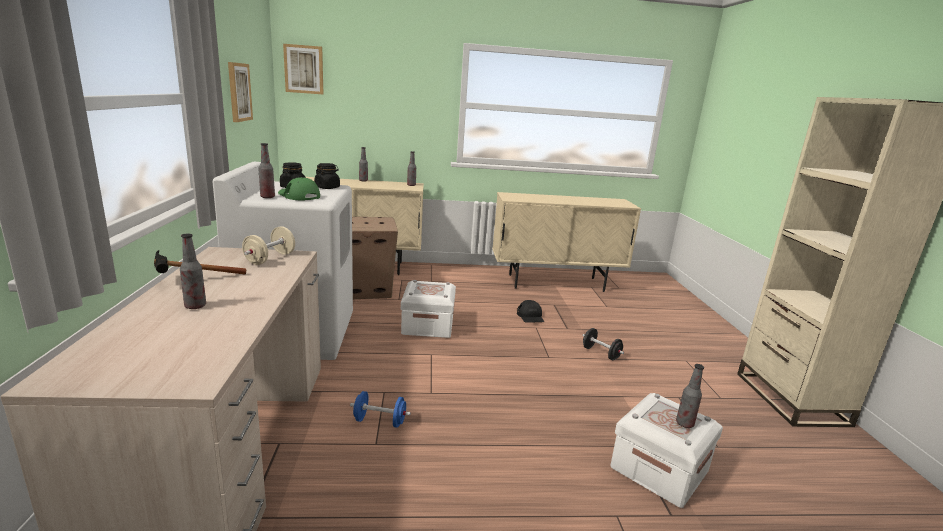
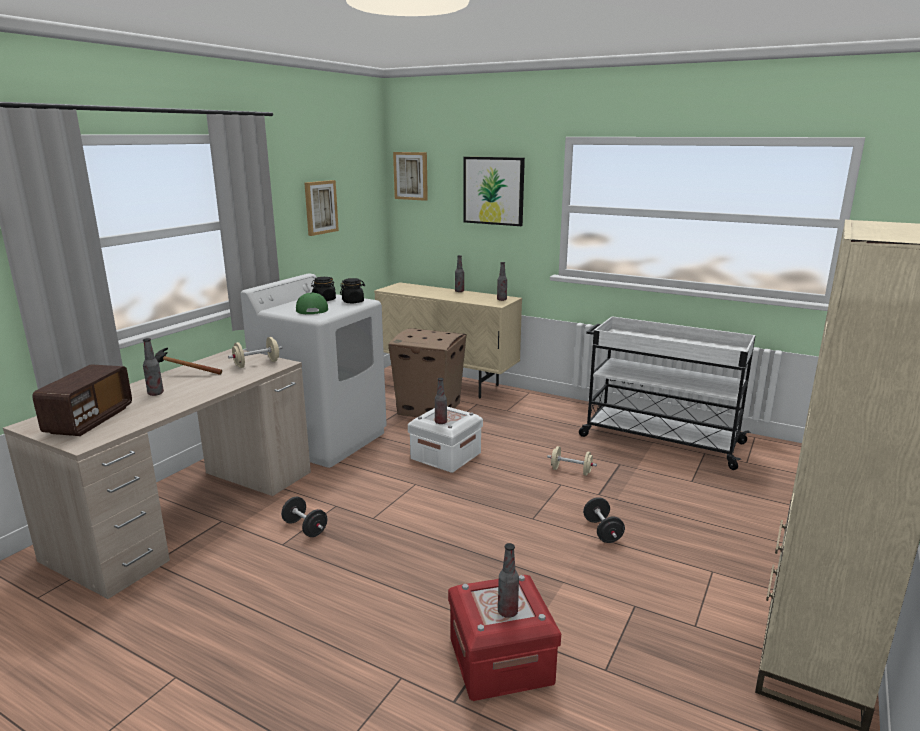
camera: 35 degrees right, 0 degrees up
(152, 354) = (89, 420): none -> radio
(267, 197) = (284, 309): bottle -> bottle (441, 422)
(380, 421) = (305, 528): blue dumbbell -> black dumbbell
(395, 87) = (493, 191): none -> picture
(530, 316) = (571, 471): black cap -> beige dumbbell
(556, 283) = (659, 439): beige cabinet -> white cart
(659, 469) = (500, 661): white storage box -> red storage box

